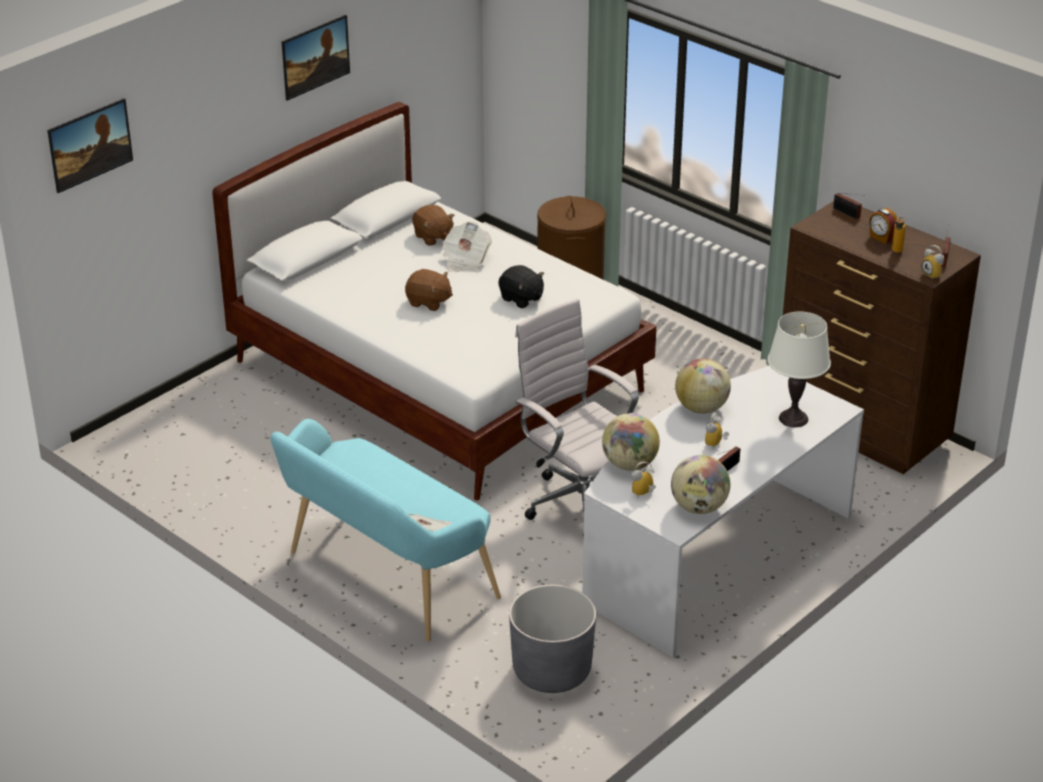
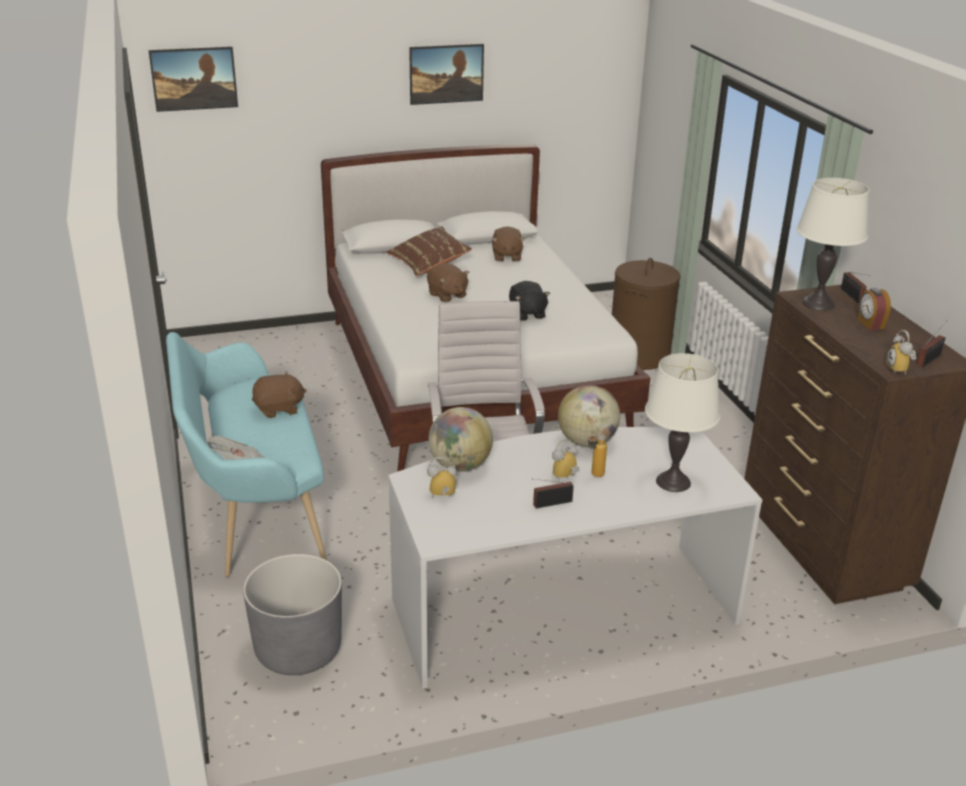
camera: 30 degrees right, 5 degrees down
(368, 270) = (429, 264): none -> brown pillow
(390, 472) = (279, 409): none -> brown plush toy
(465, 260) = (513, 277): newspaper -> none
(699, 507) = (482, 528): globe -> none
(830, 229) = (818, 303): none -> white table lamp
(896, 252) = (874, 339): bottle -> bottle (594, 476)

